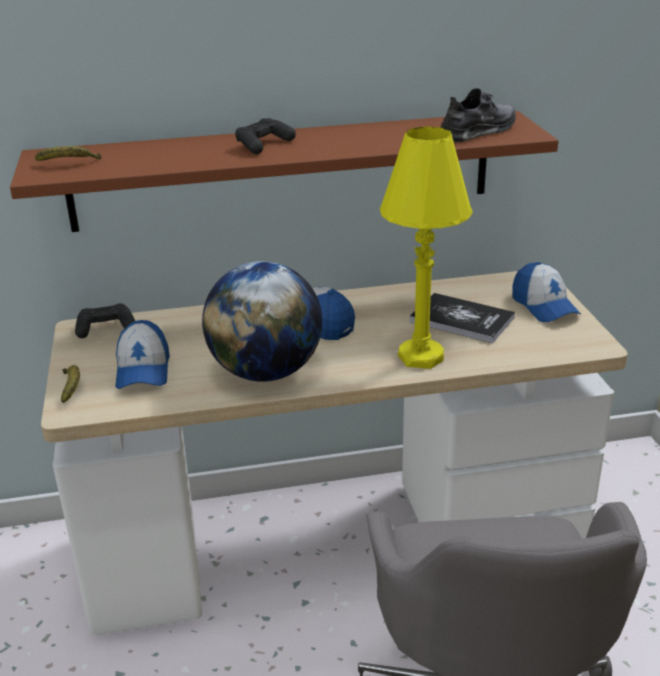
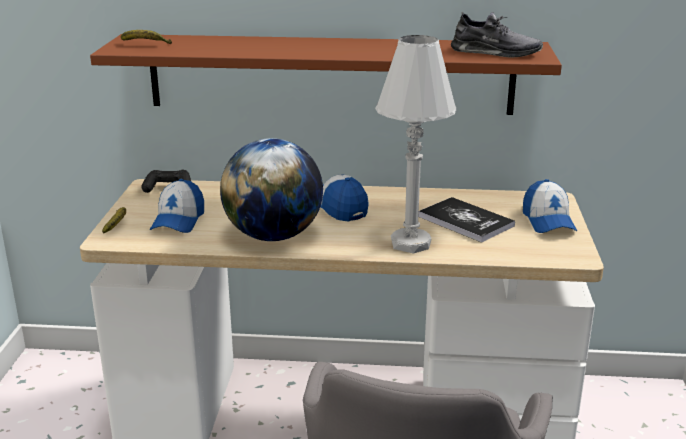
camera: 15 degrees right, 5 degrees down
(264, 145) = (305, 46): black game controller -> none
(420, 357) = (410, 243): yellow table lamp -> white table lamp
(478, 131) = (495, 52): grey shoe -> grey shoe turned 45 degrees clockwise

